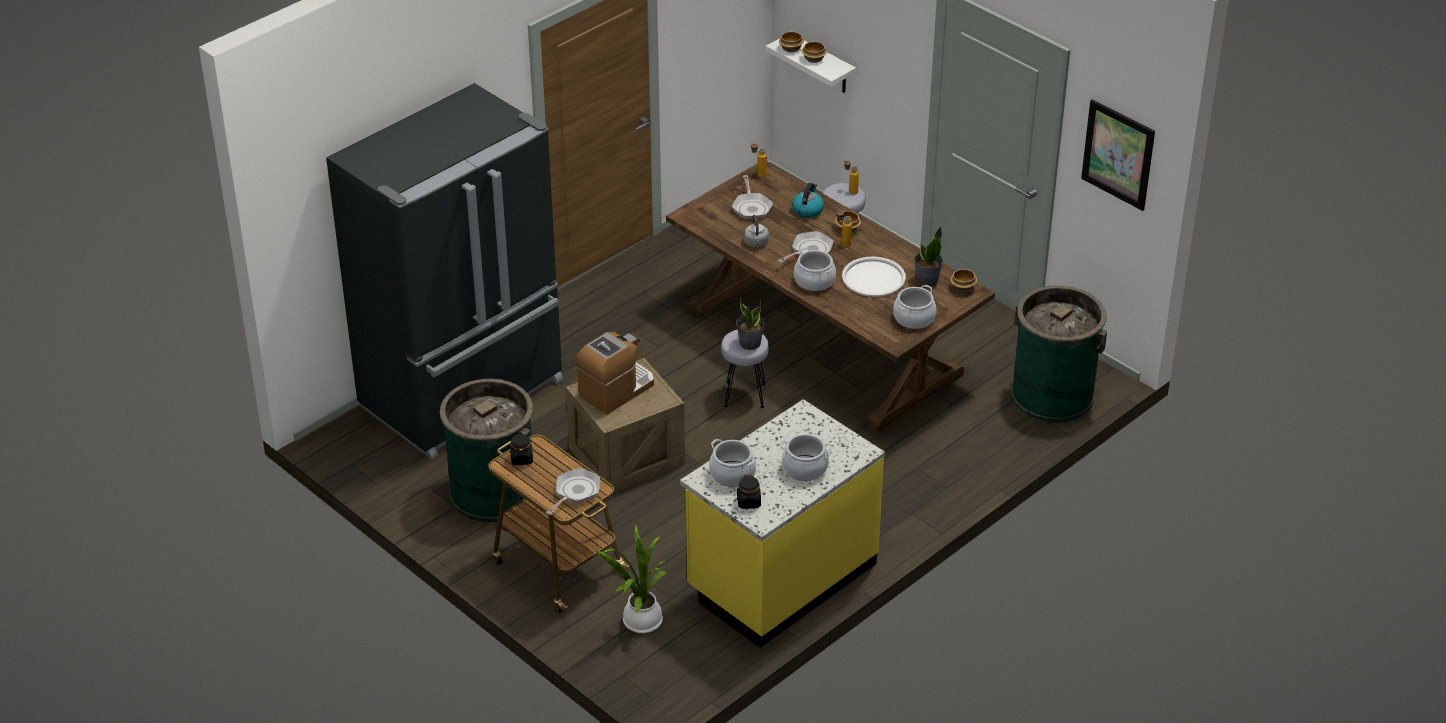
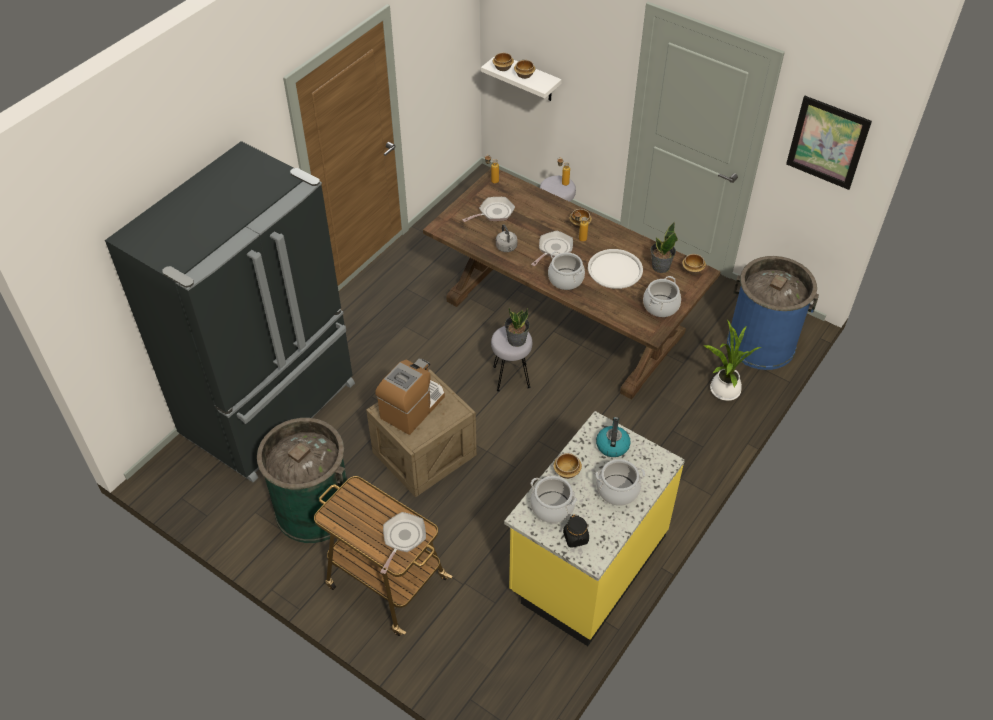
camera: 10 degrees left, 10 degrees up
(521, 458) = (344, 506): black jar -> none
(639, 622) = (472, 634): potted plant -> potted plant (723, 391)
(751, 207) = (494, 213): frying pan -> frying pan turned 105 degrees counterclockwise
(757, 447) = (567, 472): none -> bowl
(808, 210) = (541, 210): kettle -> kettle (612, 445)
(1052, 395) = (761, 343): green trash can -> blue trash can

